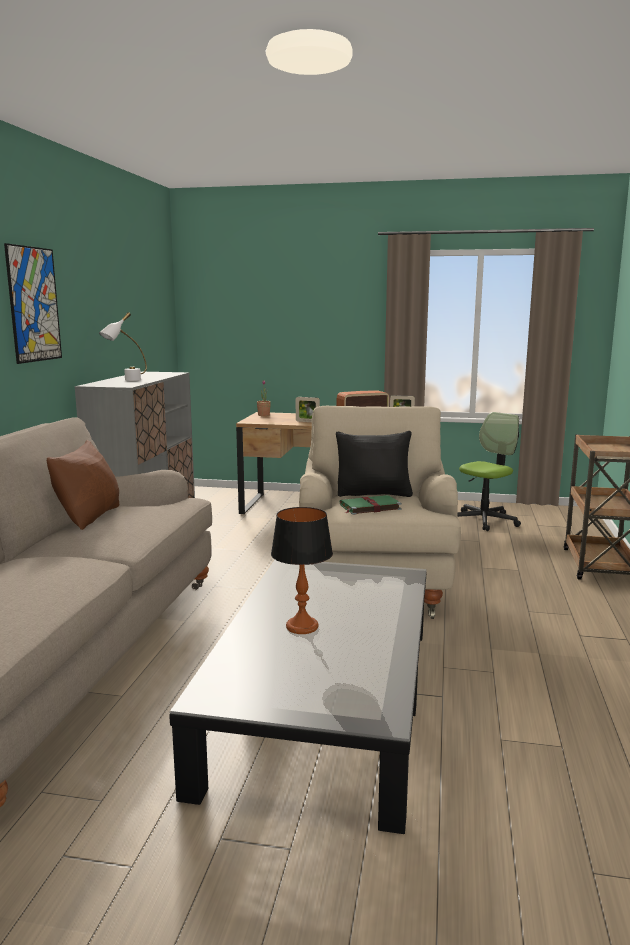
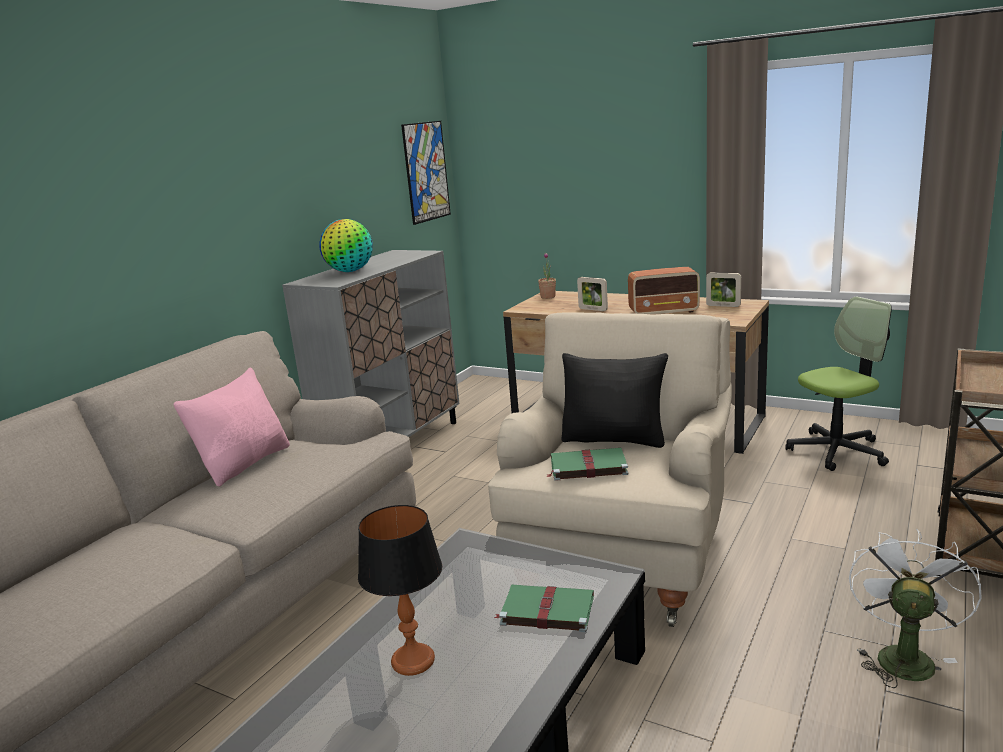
camera: 20 degrees right, 5 degrees up
(34, 304) = (215, 196): picture -> picture (426, 172)
(89, 517) = (245, 464): brown pillow -> pink pillow
(126, 380) = (350, 271): white table lamp -> globe
(376, 594) = (545, 610): none -> green book
(580, 618) = (903, 655): none -> white fan

